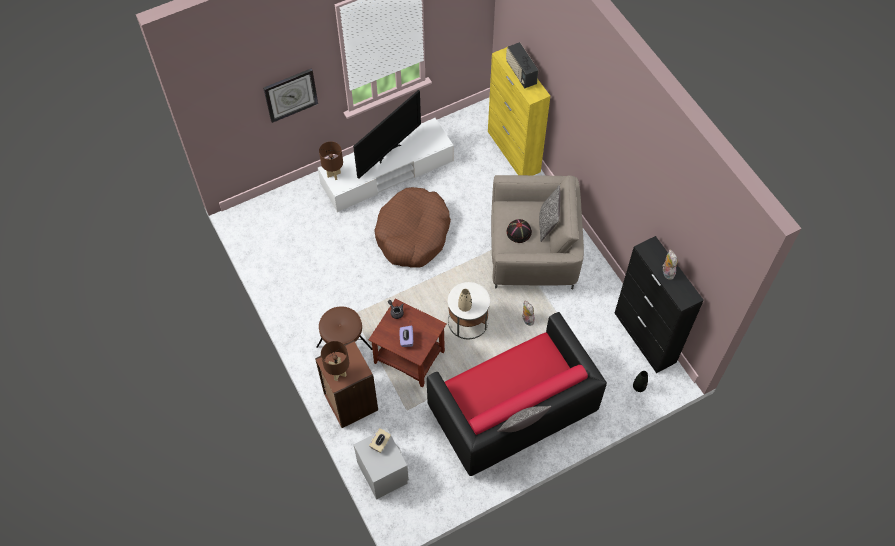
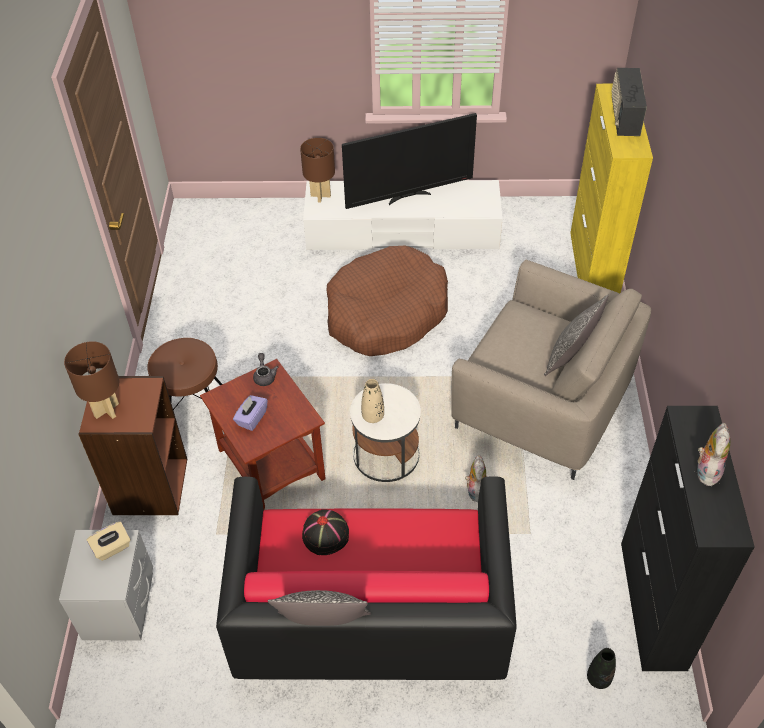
camera: 30 degrees right, 10 degrees down
(290, 94) = (284, 40): wall clock -> none
(519, 232) = (519, 350): black hat -> black hat (326, 534)

